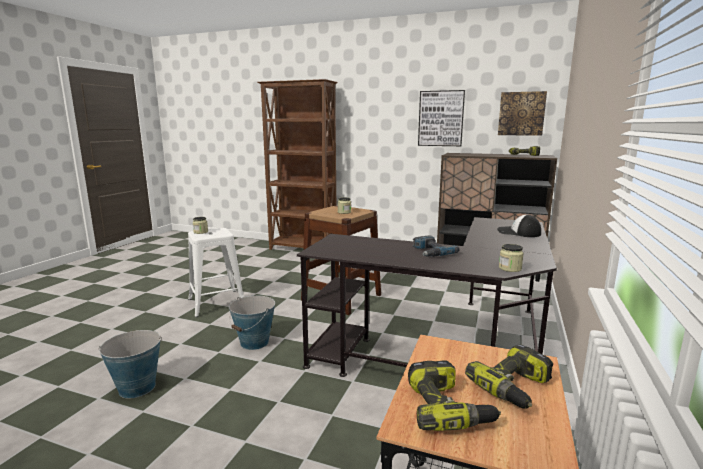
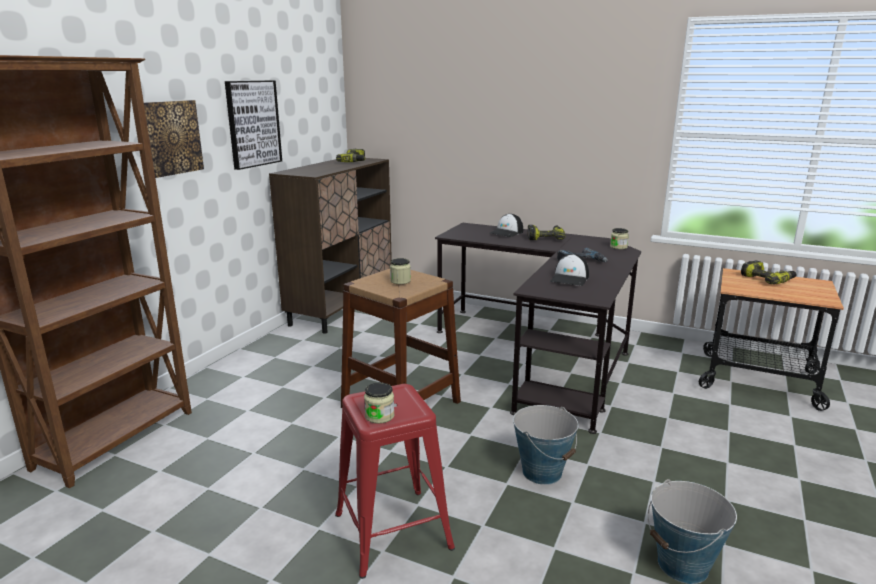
camera: 85 degrees left, 5 degrees up
(216, 303) = (392, 531): white stool -> red stool
(370, 246) = (570, 279): none -> cap
(448, 408) = (802, 293): power drill -> power drill (545, 237)
(521, 113) = (320, 111): picture -> picture (168, 138)

